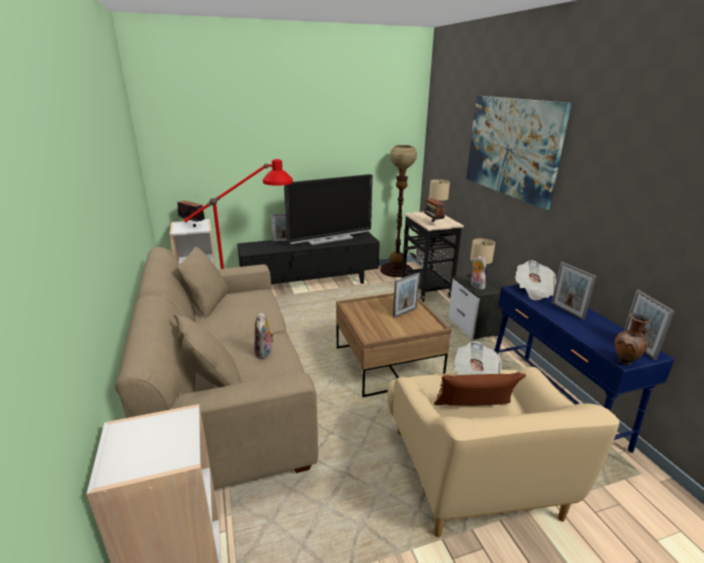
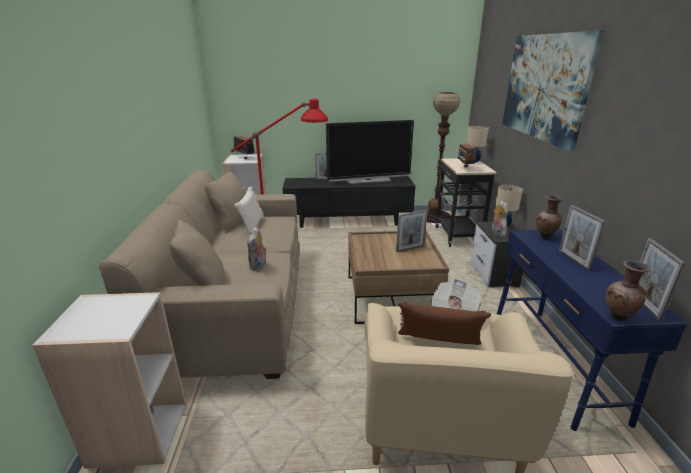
camera: 15 degrees right, 0 degrees up
(232, 305) = (252, 225): none -> white pillow
(533, 291) = (544, 237): newspaper -> brown vase

